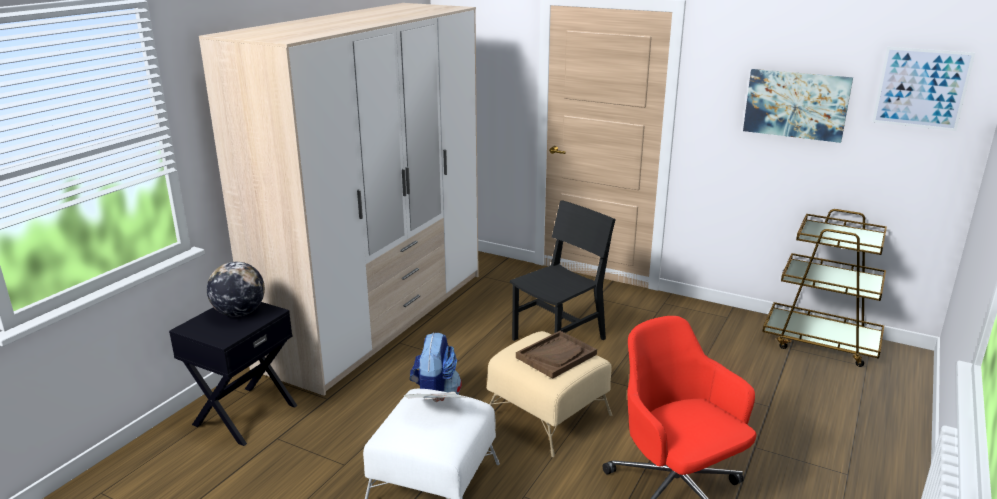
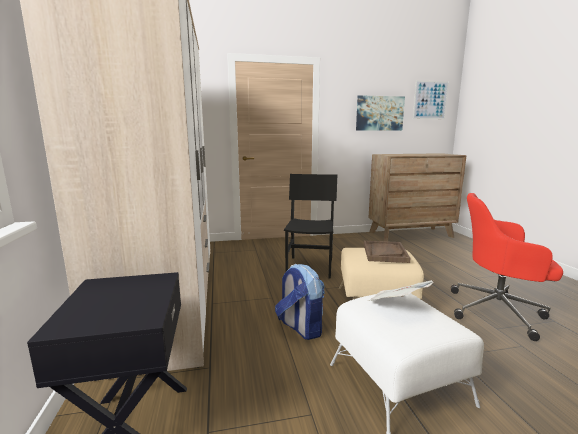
camera: 40 degrees left, 10 degrees down
(239, 313) = (120, 291): globe -> none
(821, 342) = (410, 234): brown cart -> brown dresser

